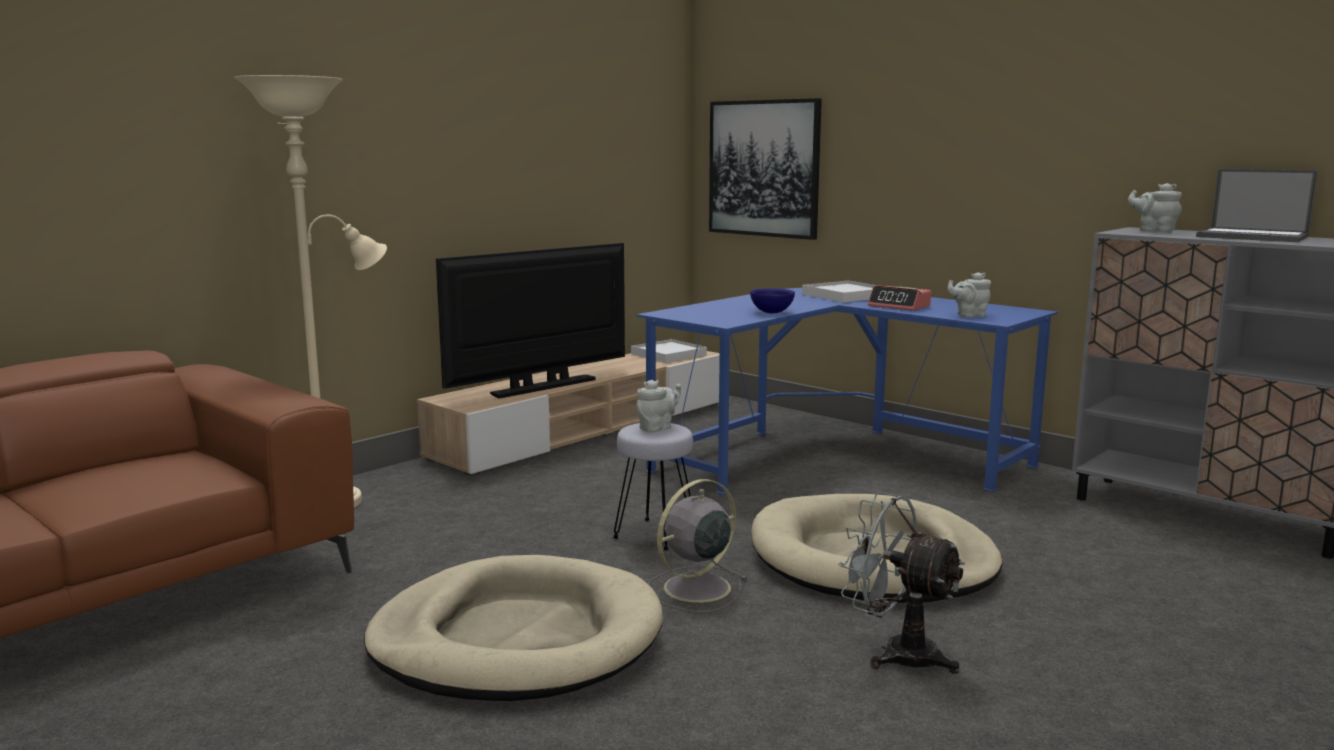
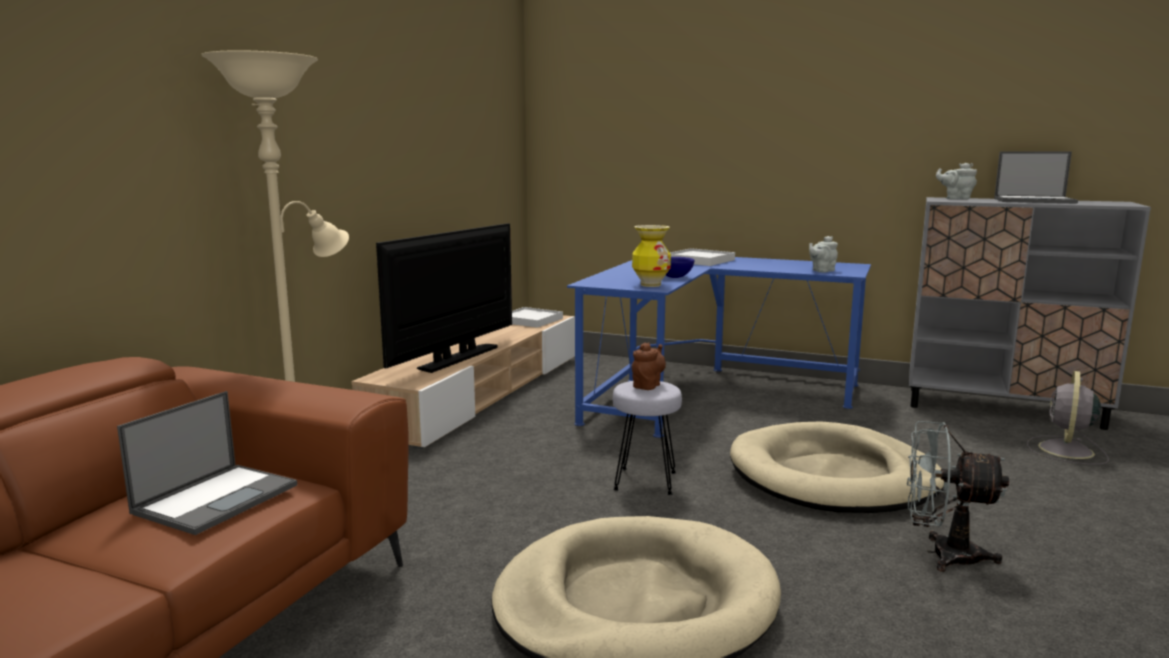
camera: 20 degrees left, 0 degrees up
(156, 475) = (217, 498): none -> laptop
(657, 428) = (648, 385): grey teapot -> brown teapot
(694, 589) = (731, 526): grey fan -> grey fan (1065, 451)
(725, 319) = (650, 285): none -> vase
(764, 168) = (601, 157): picture -> none
(899, 306) = (757, 266): alarm clock -> none

